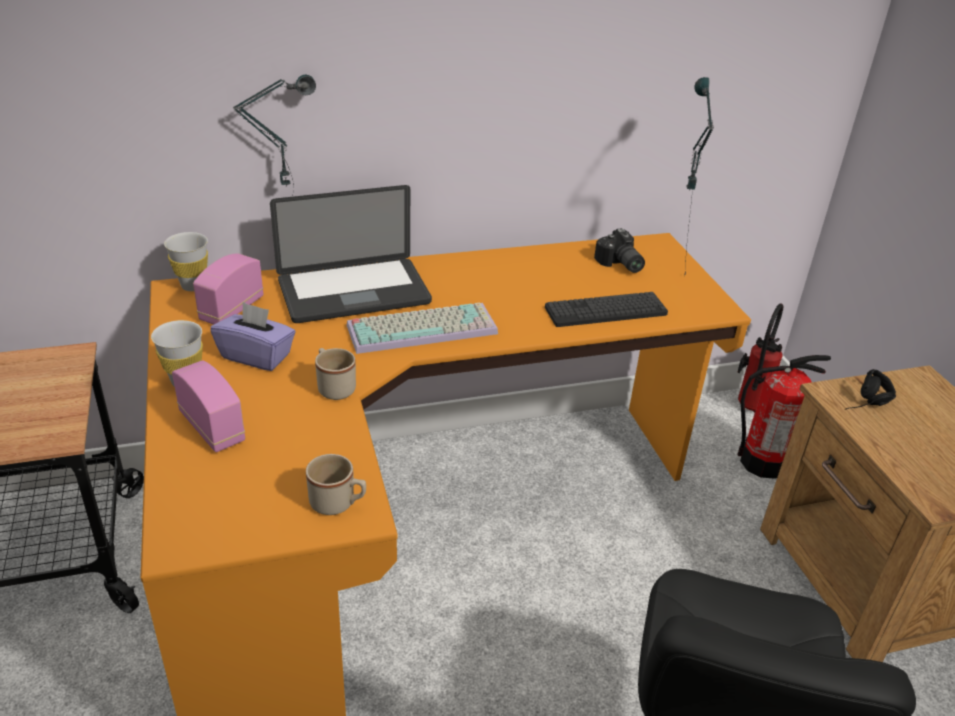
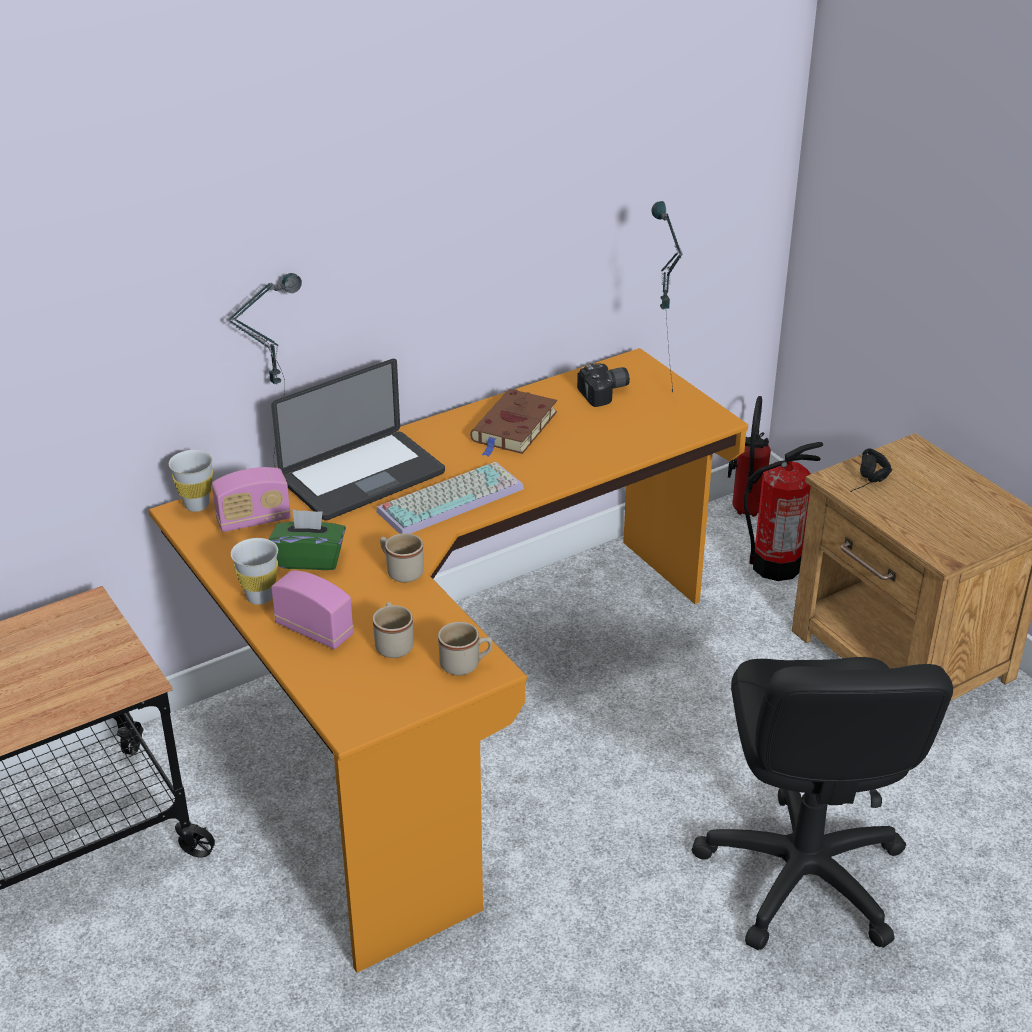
camera: 15 degrees left, 0 degrees up
(232, 309) = (253, 520): radio -> radio turned 120 degrees counterclockwise
(256, 356) = (310, 559): purple tissue box -> green tissue box
(279, 461) = (393, 643): none -> beige mug
(517, 278) = (514, 428): none -> brown book
(605, 311) = (613, 444): keyboard -> none
(619, 264) = (605, 393): camera -> camera turned 75 degrees counterclockwise

